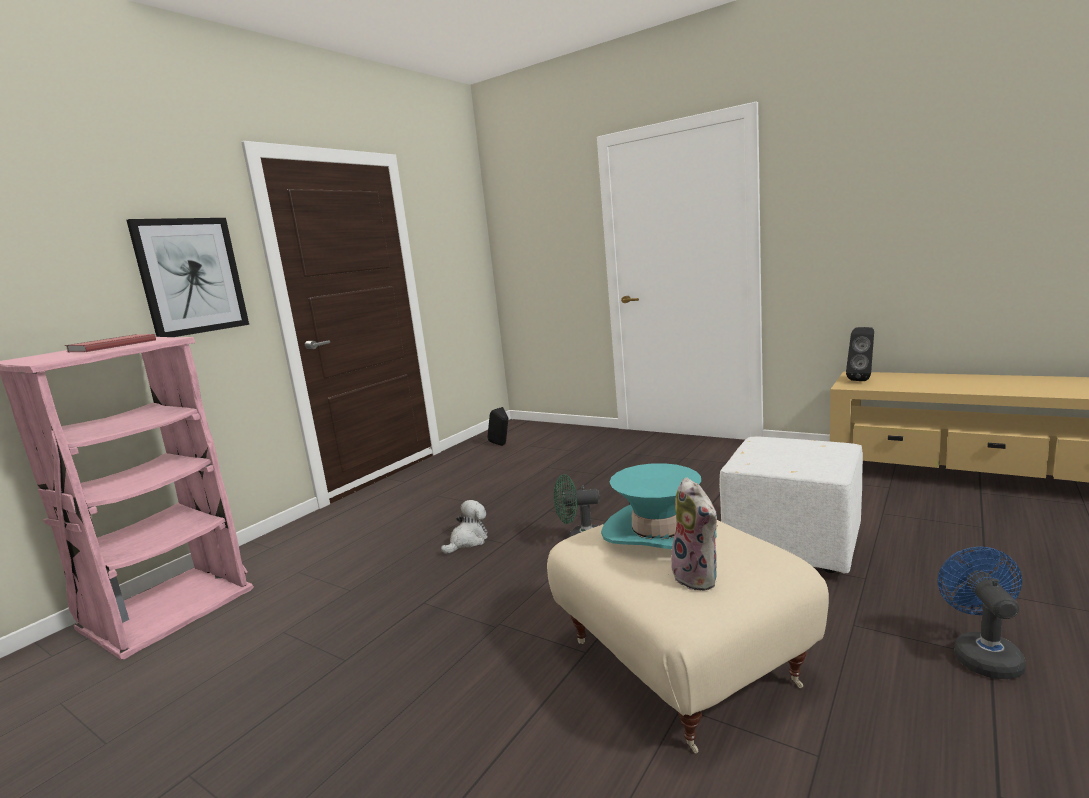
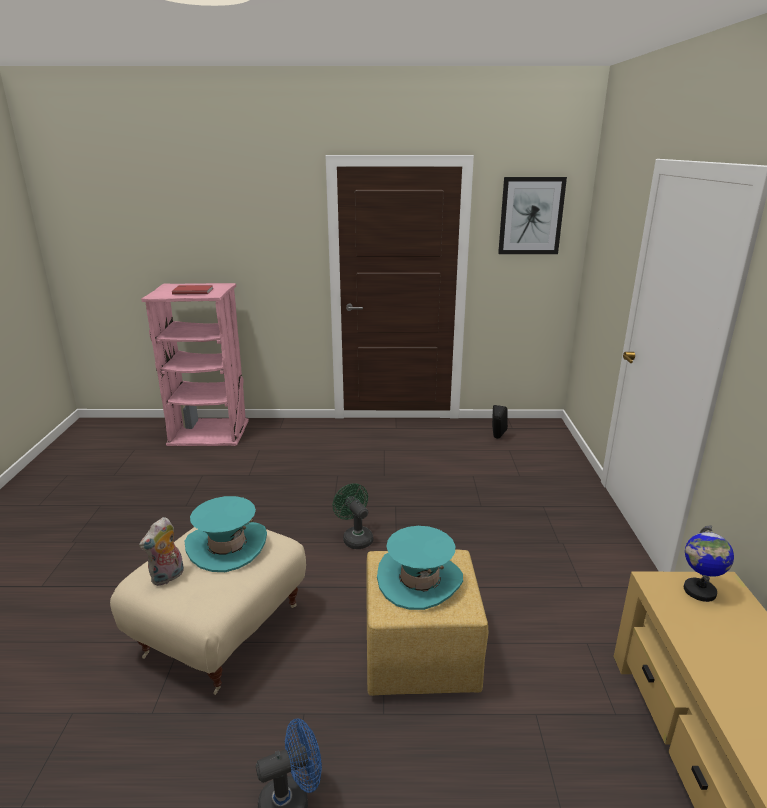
camera: 55 degrees right, 10 degrees up
(191, 276) = (273, 248): picture -> picture (531, 216)
(468, 541) = (327, 490): plush toy -> none
(791, 453) = (419, 580): none -> turquoise hat
(794, 543) = (422, 656): white ottoman -> yellow ottoman
(861, 379) = (699, 591): black speaker -> globe

